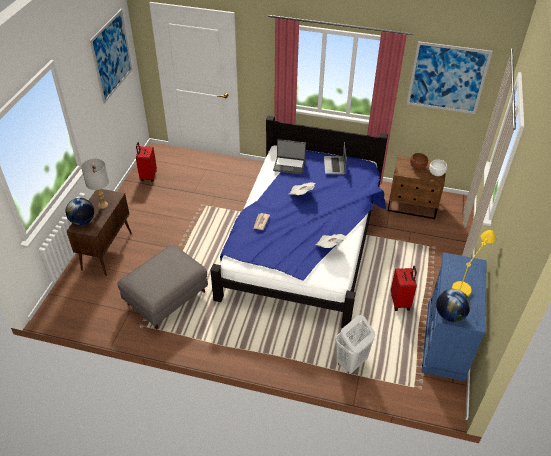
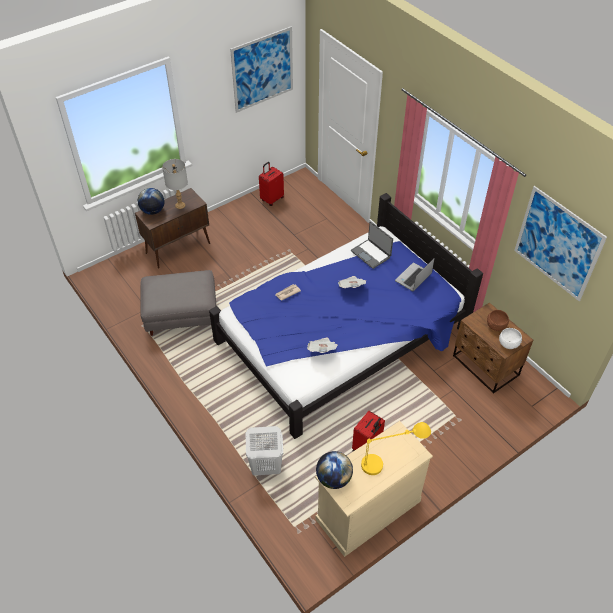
camera: 40 degrees right, 5 degrees up
(445, 341) = (368, 510): blue dresser -> beige dresser

